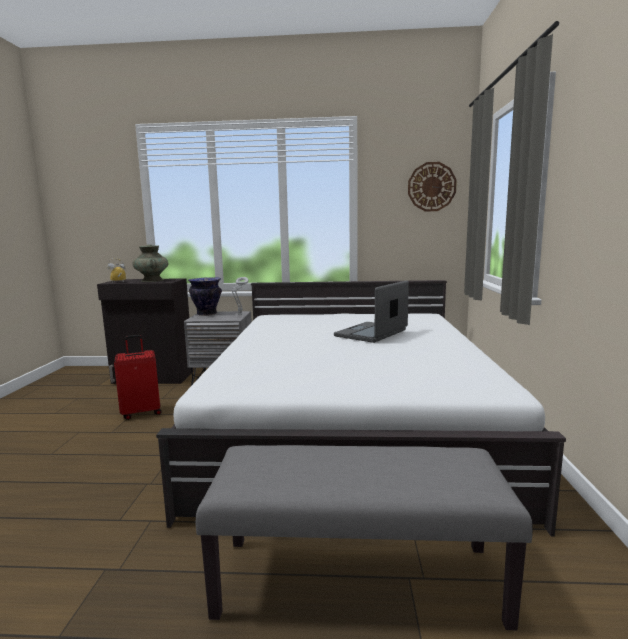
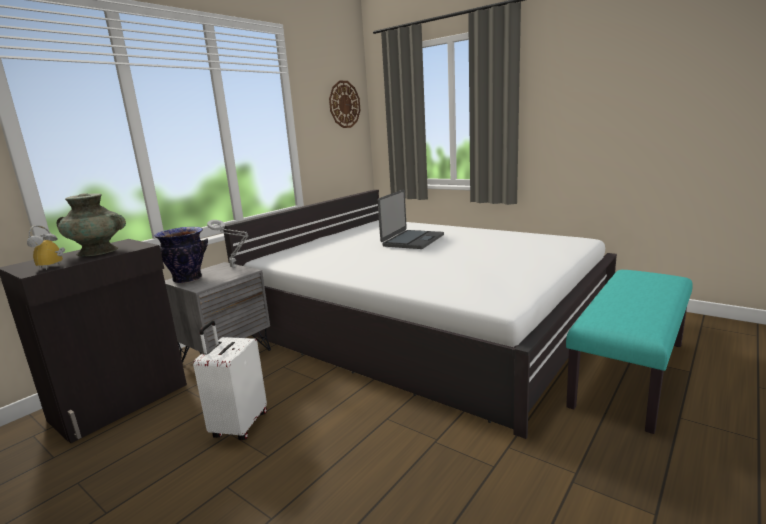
camera: 55 degrees left, 5 degrees up
(141, 412) = (239, 425): red suitcase -> white suitcase
(358, 579) = (628, 373): grey bench -> turquoise bench
(372, 333) = (412, 240): laptop -> laptop turned 135 degrees counterclockwise

